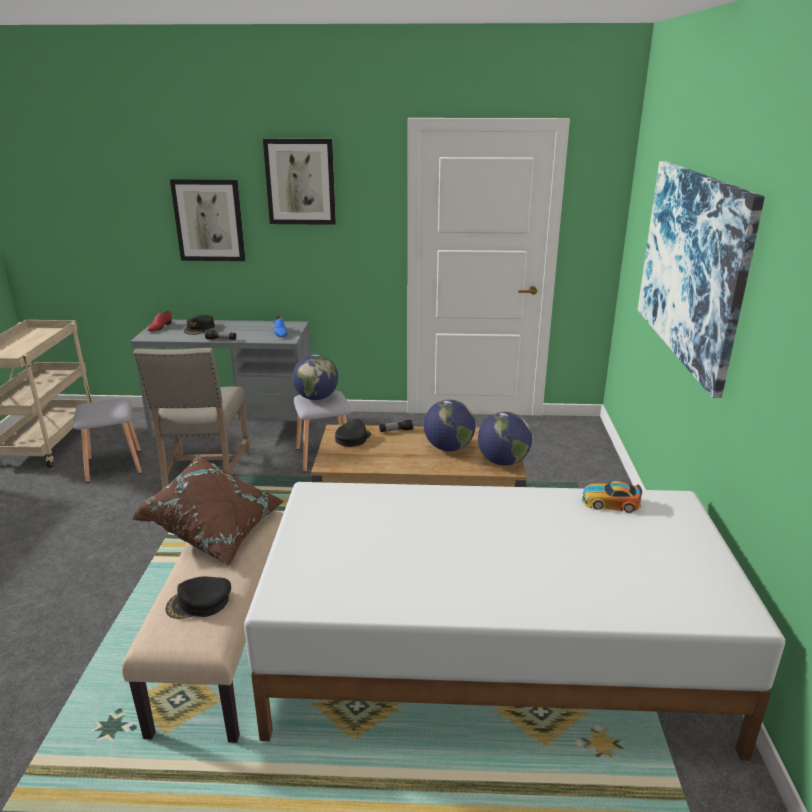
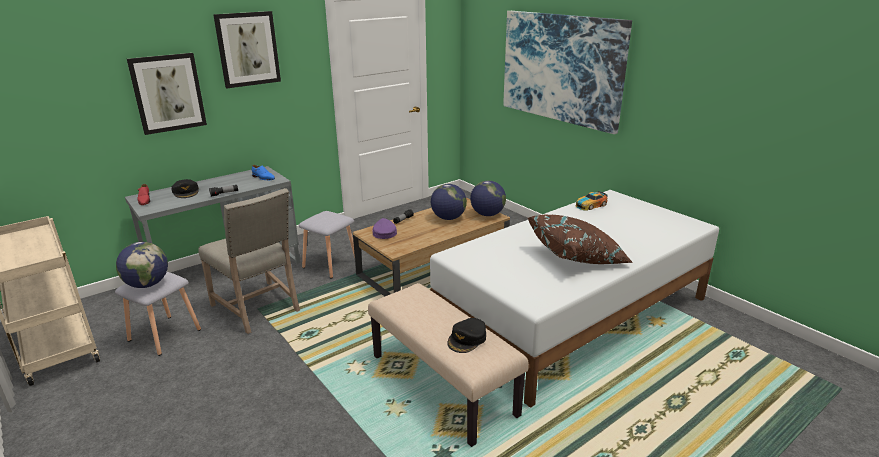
camera: 40 degrees left, 0 degrees up
(216, 530) = (404, 305): brown pillow -> brown pillow (577, 256)
(316, 398) = (322, 218): globe -> globe (147, 284)
(352, 438) = (384, 233): black cap -> purple cap

